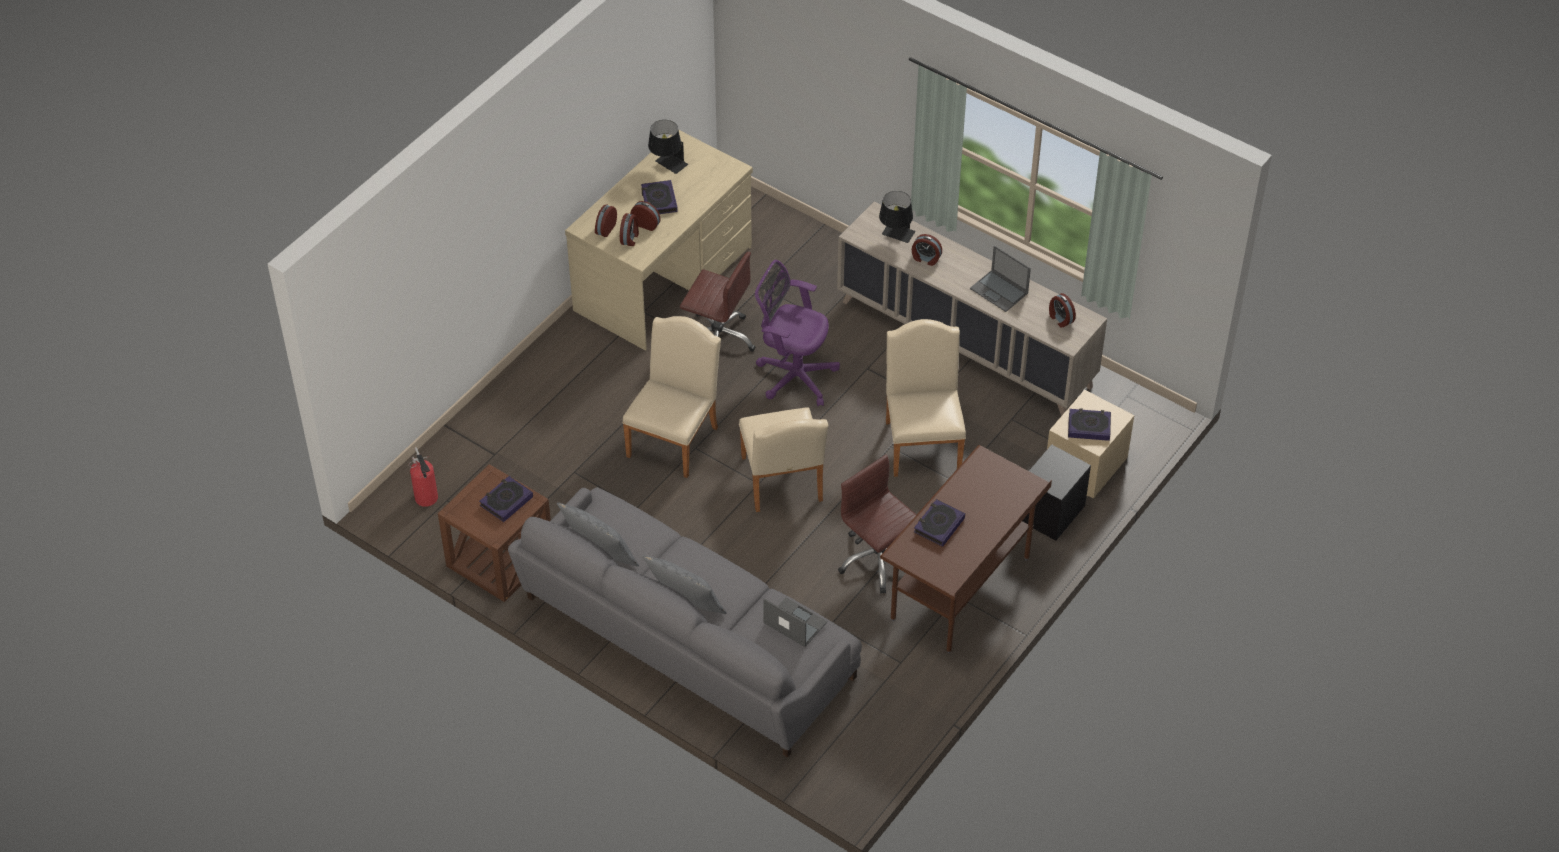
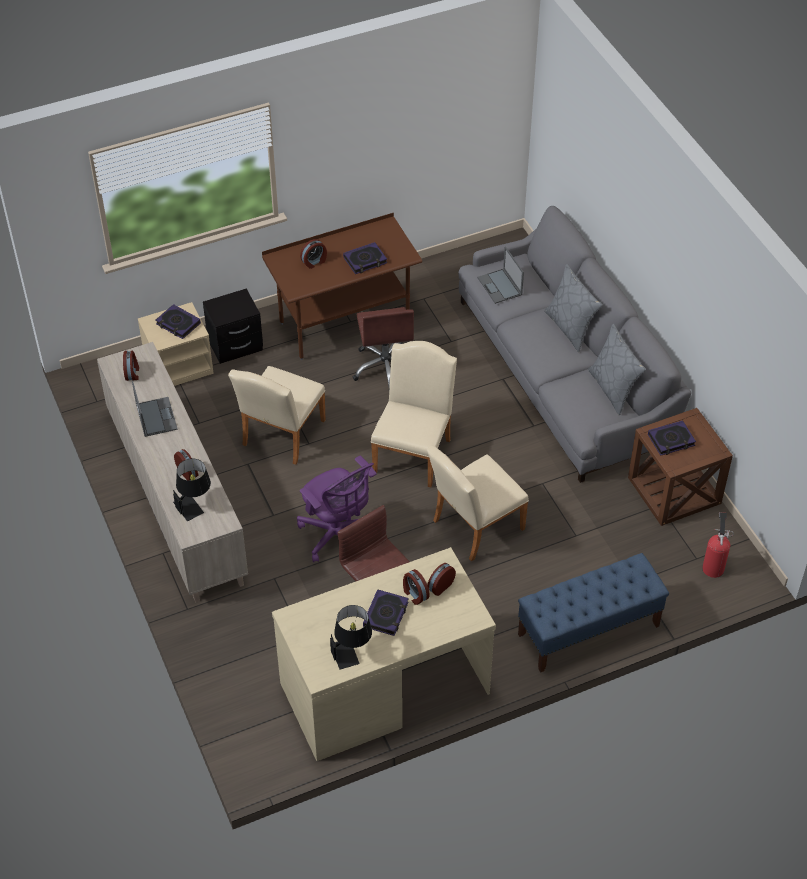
camera: 150 degrees left, 0 degrees up
(516, 394) = (588, 630): none -> blue bench
(605, 229) = (456, 607): alarm clock -> alarm clock (314, 262)

